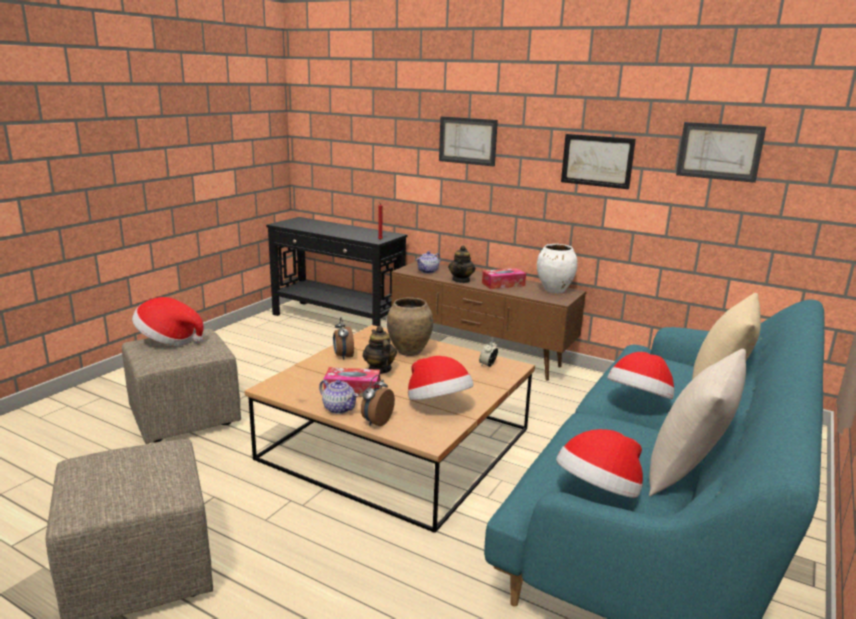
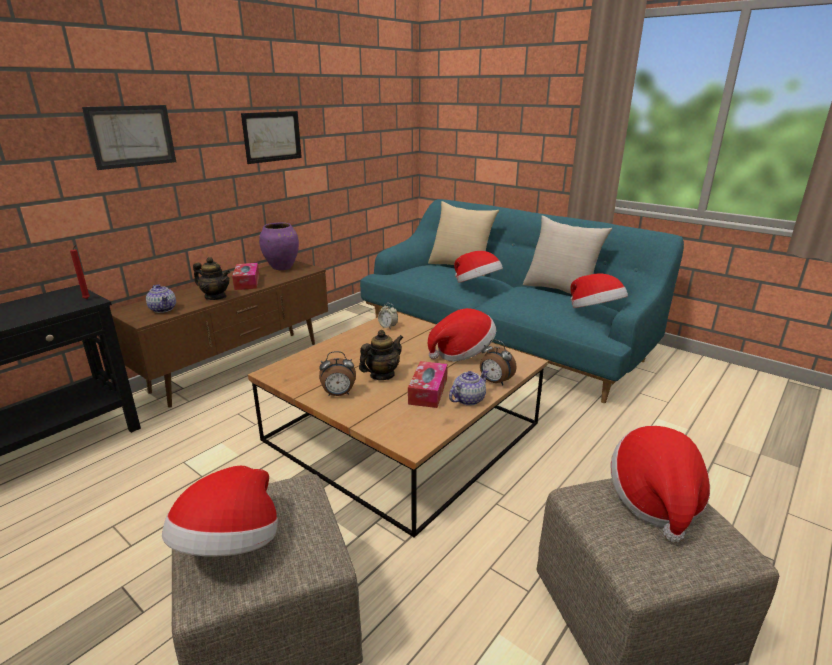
camera: 80 degrees left, 5 degrees up
(149, 478) = (654, 500): none -> hat
(379, 369) = (382, 375): teapot -> teapot turned 150 degrees clockwise
(409, 352) = (342, 357): brown vase -> none
(554, 290) = (282, 267): white vase -> purple vase
(719, 151) = (347, 114): picture -> none

